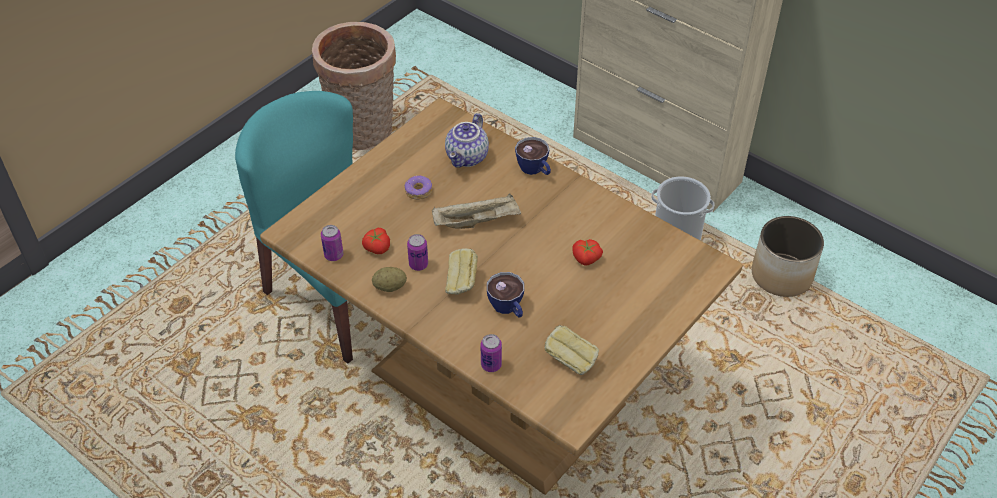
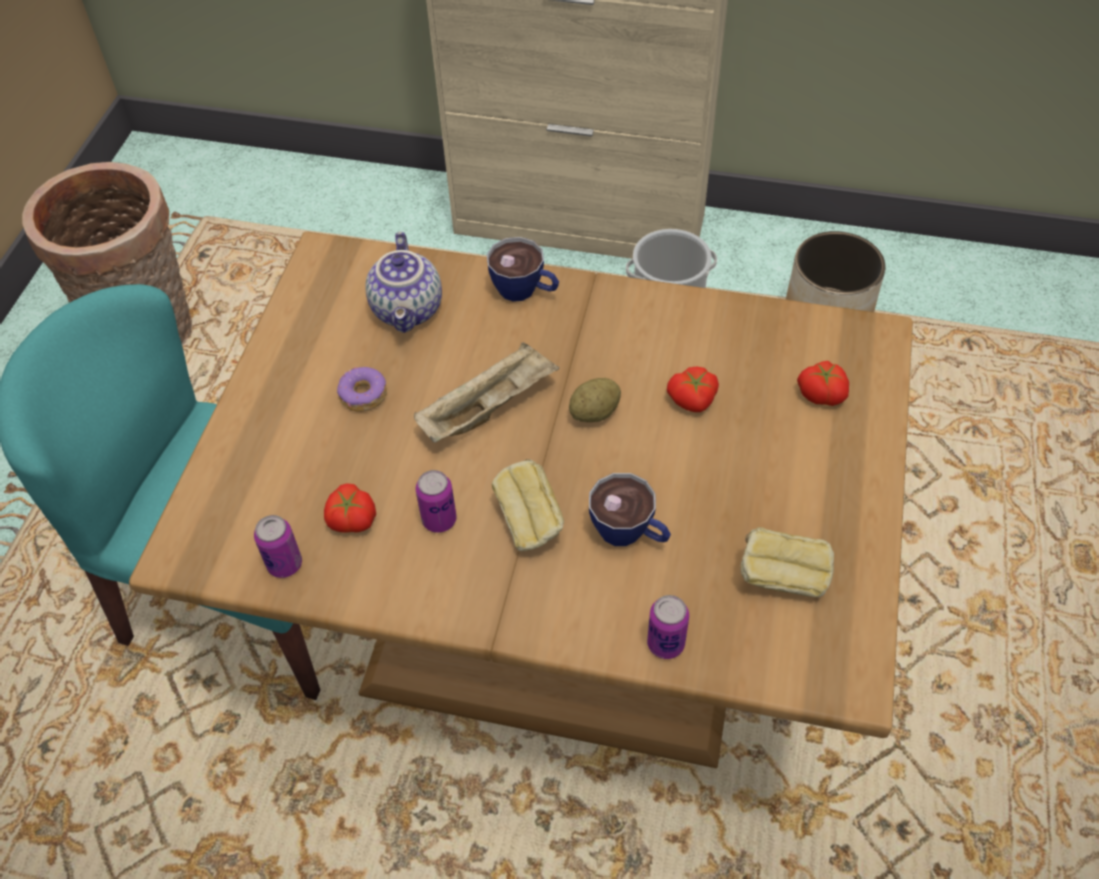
camera: 25 degrees left, 5 degrees up
(390, 287) = (415, 580): potato -> potato (594, 413)
(659, 282) = (822, 393): none -> tomato

